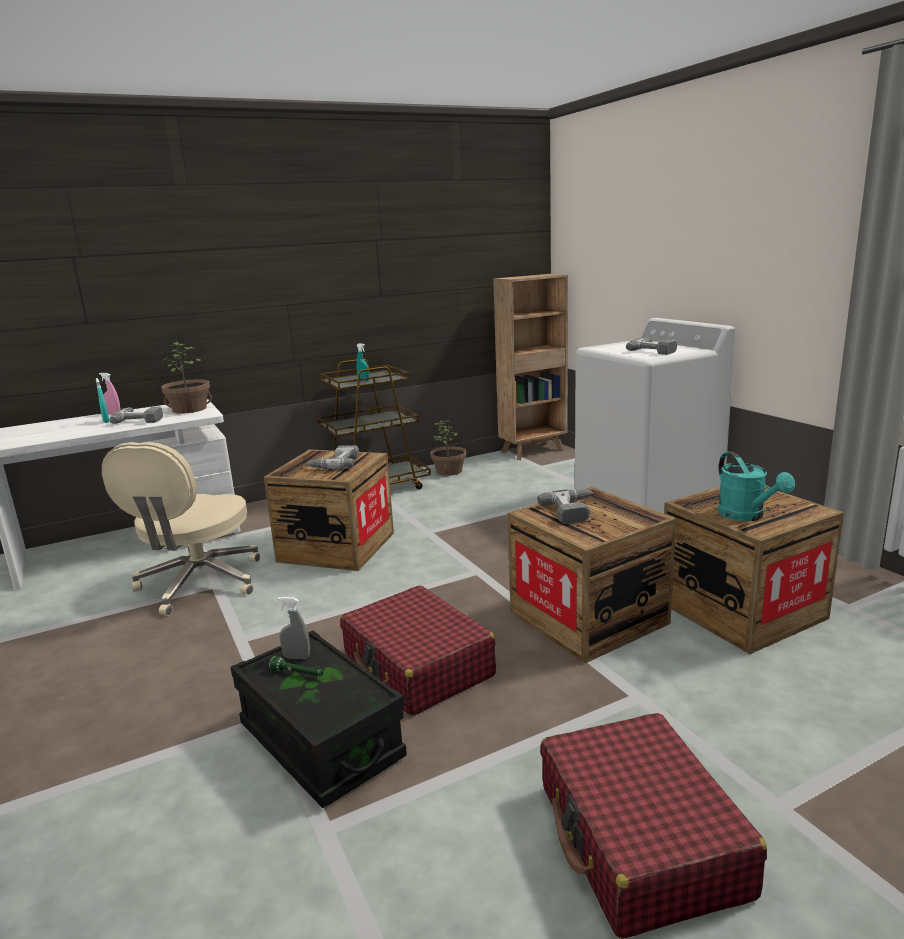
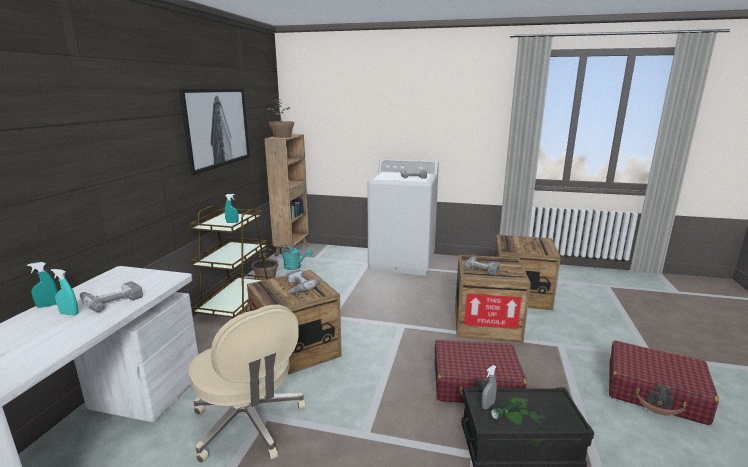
camera: 50 degrees left, 0 degrees up
(113, 413) = (48, 305): pink spray bottle -> turquoise spray bottle
(189, 409) = (137, 278): potted plant -> potted plant (282, 136)
(392, 260) = (217, 127): none -> picture
(747, 516) = (534, 249): turquoise watering can -> turquoise watering can (295, 267)

